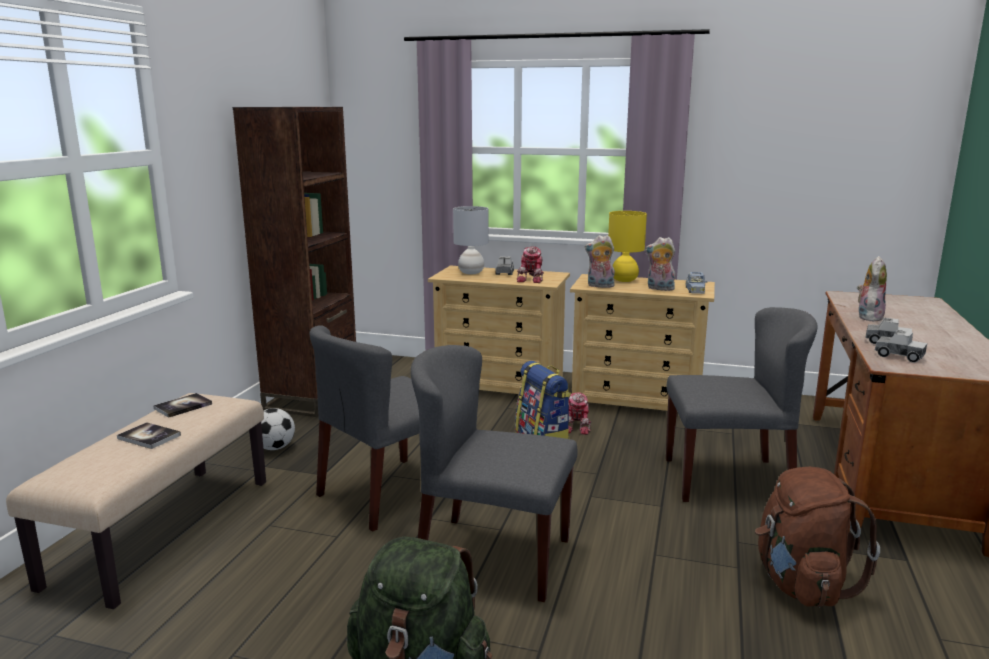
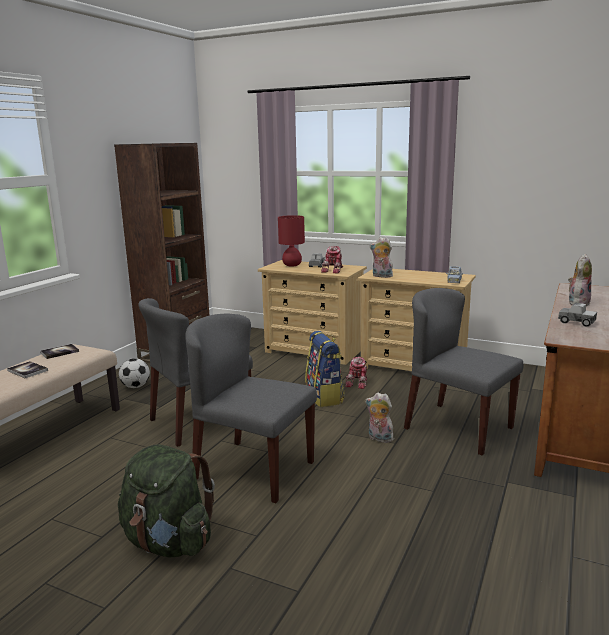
camera: 10 degrees right, 0 degrees up
(471, 273) = (292, 265): grey table lamp -> red table lamp
(624, 280) = (404, 272): yellow table lamp -> none
(659, 289) = (426, 279): plush toy -> plush toy (379, 438)
(728, 480) = (457, 427): grey chair -> grey chair turned 150 degrees counterclockwise
(801, 584) = (478, 507): brown backpack -> none
(899, 356) = (577, 333): toy truck -> none

